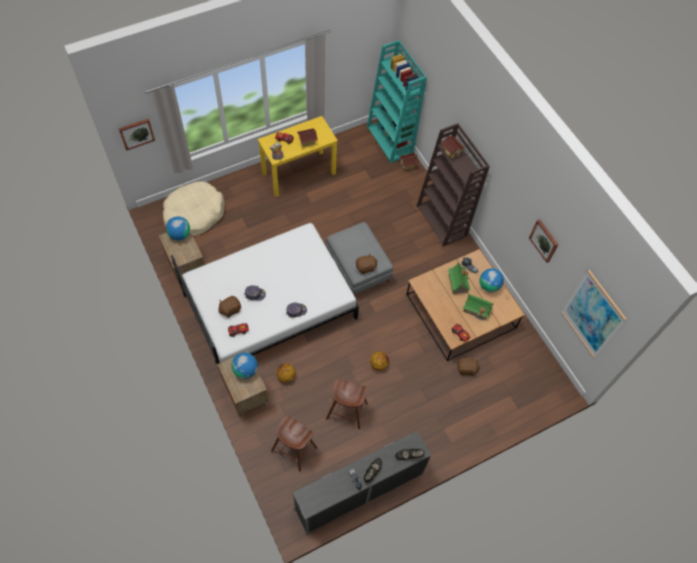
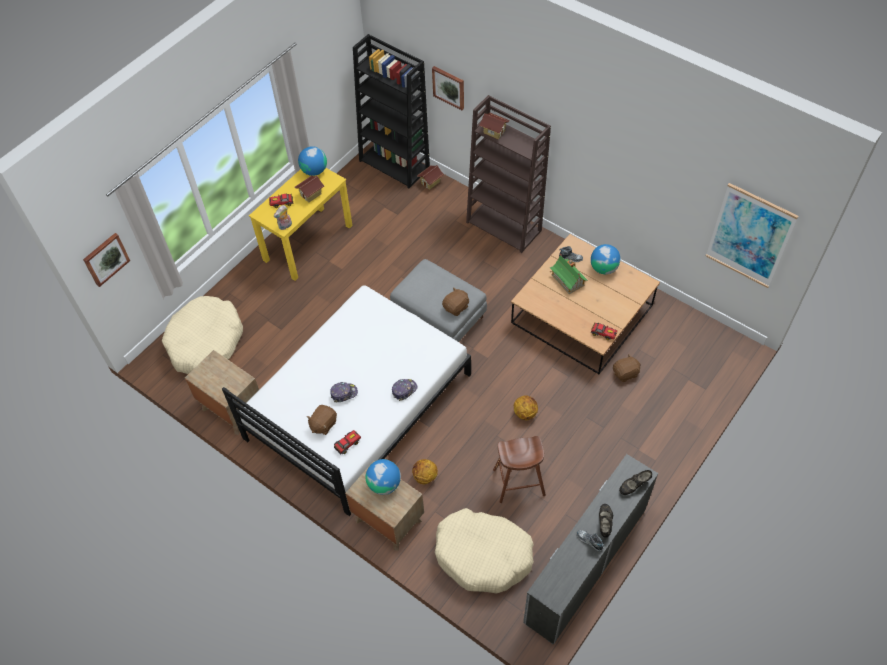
camera: 20 degrees left, 5 degrees down
(180, 234) = (211, 365): globe -> globe (314, 171)
(294, 449) = (483, 555): brown stool -> beige dog bed
(390, 141) = (395, 164): turquoise bookcase -> black bookcase
(477, 309) = (605, 299): toy house -> none
(544, 240) = (655, 179): picture -> picture (449, 87)

